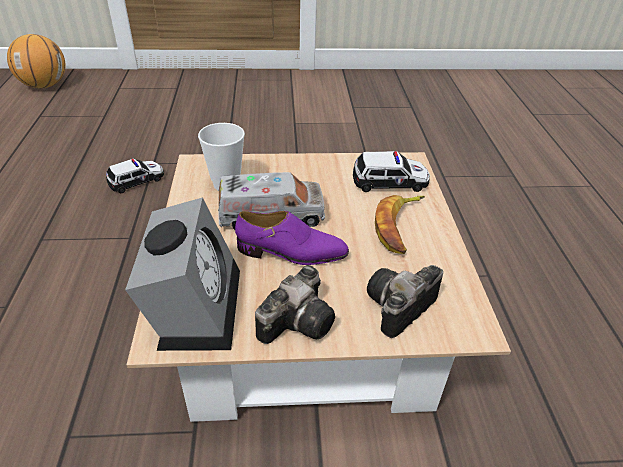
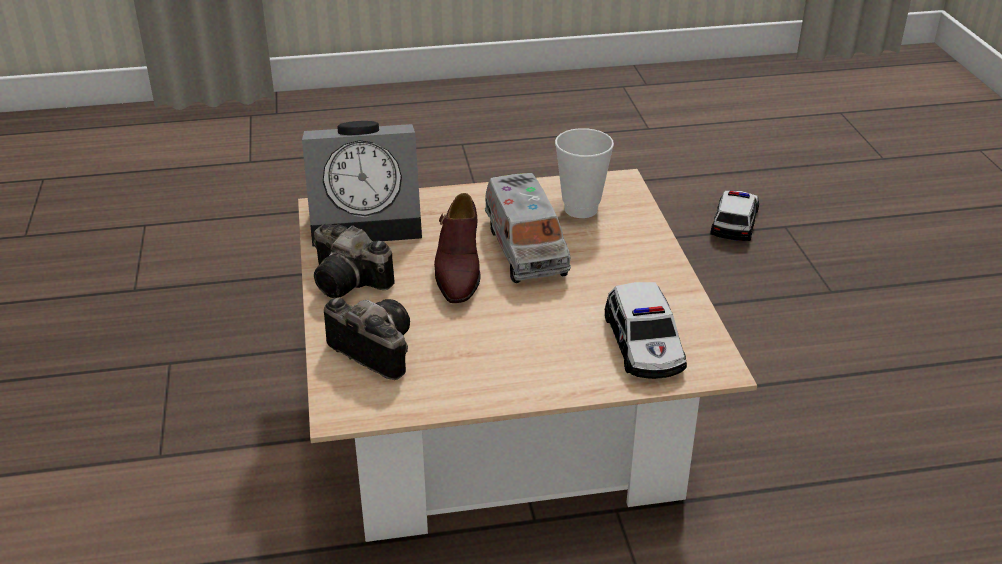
camera: 85 degrees right, 5 degrees down
(45, 85) = (926, 93): basketball -> none
(137, 180) = (734, 221): toy car -> toy car turned 120 degrees counterclockwise
(292, 253) = (458, 269): purple shoe -> brown shoe
(399, 227) = (530, 352): banana -> none

